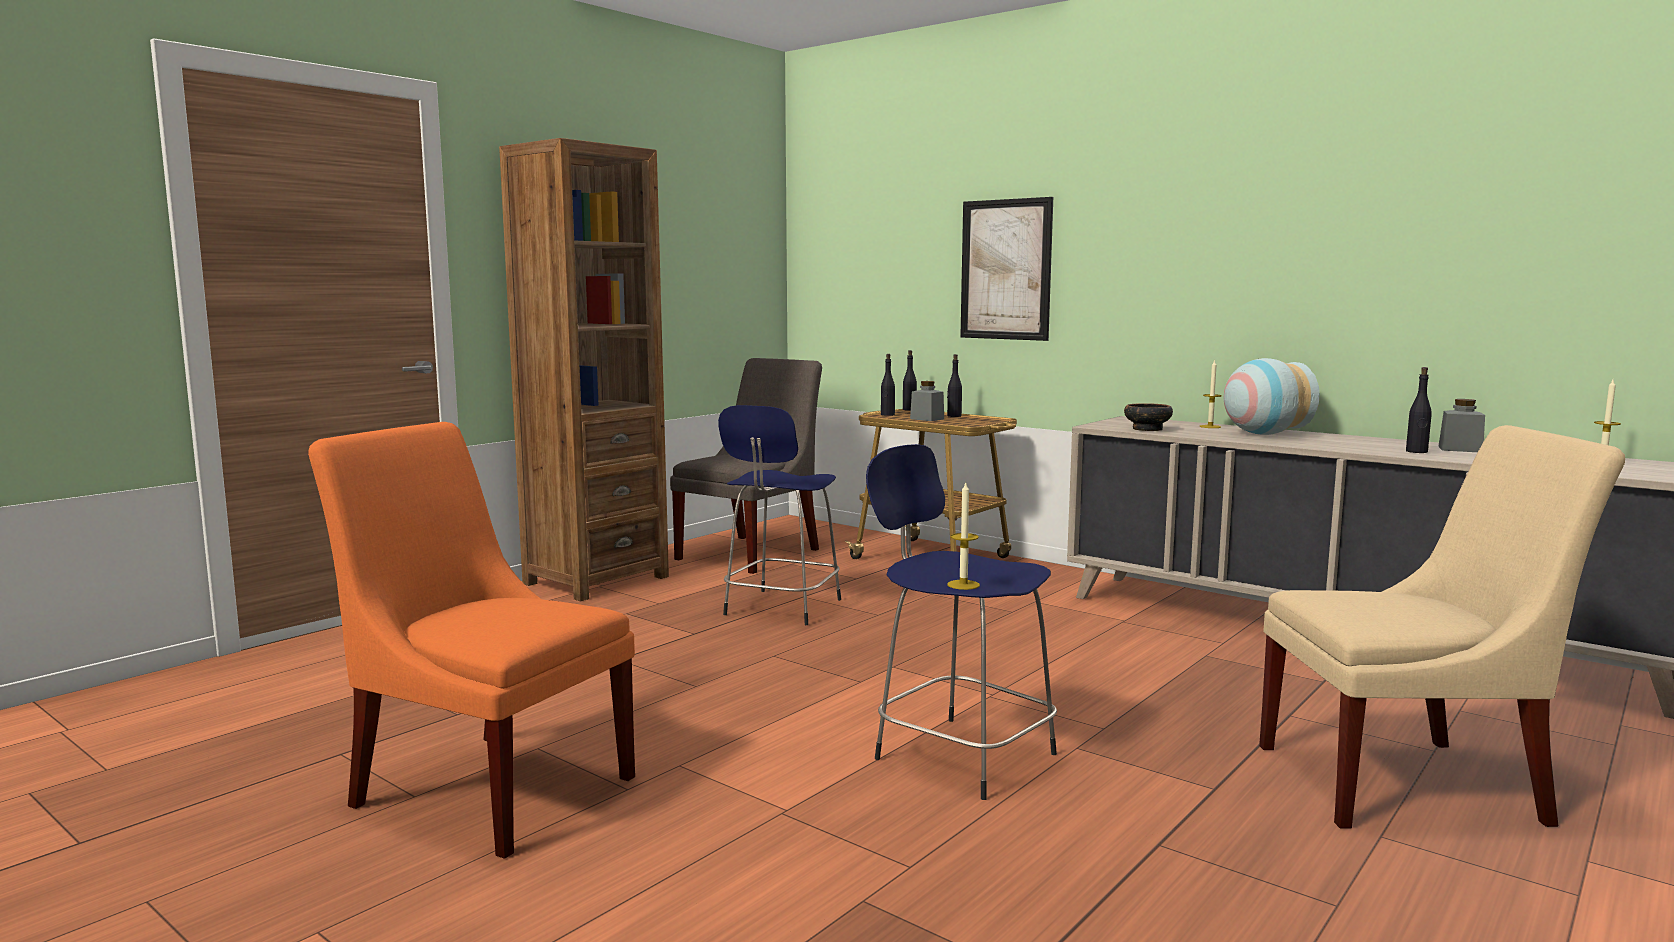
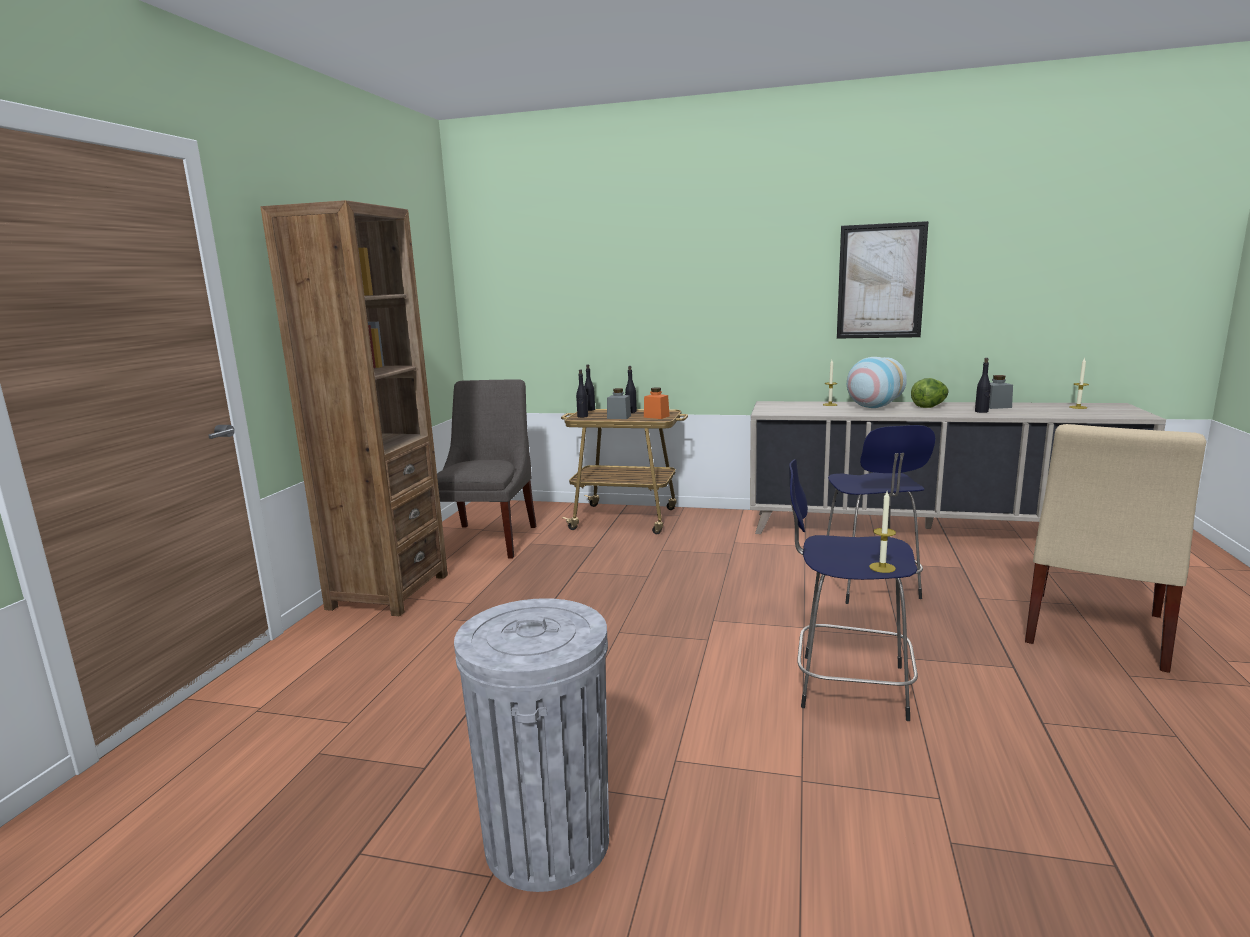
camera: 25 degrees left, 5 degrees up
(488, 787) = (547, 840): orange chair -> grey trash can
(781, 608) = (572, 586): blue stool -> blue stool (870, 587)
(972, 422) = (656, 416): none -> orange jar
(1005, 269) = (658, 299): picture -> picture (880, 281)
(1146, 429) = (800, 412): bowl -> none
(1351, 440) = (929, 407): none -> lettuce
(1410, 783) = (1093, 631): beige chair -> beige chair turned 150 degrees clockwise

